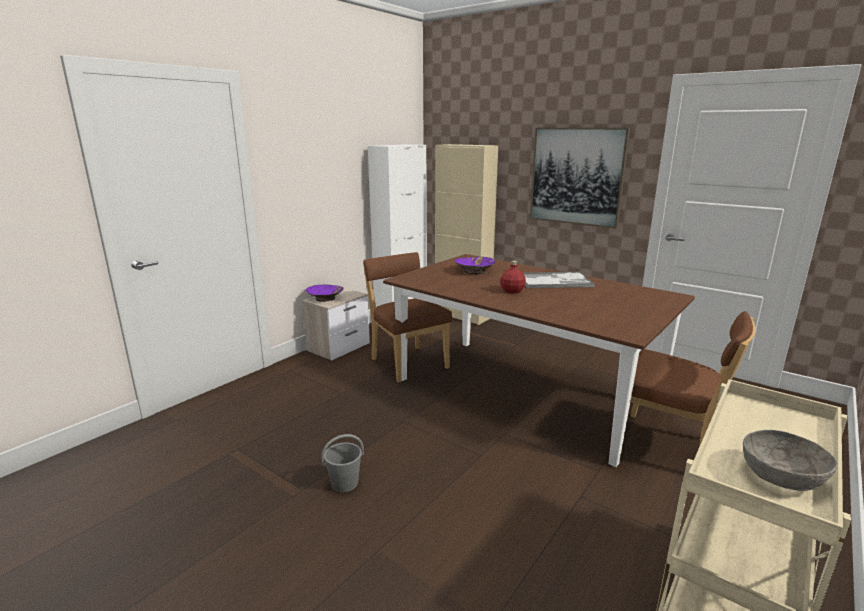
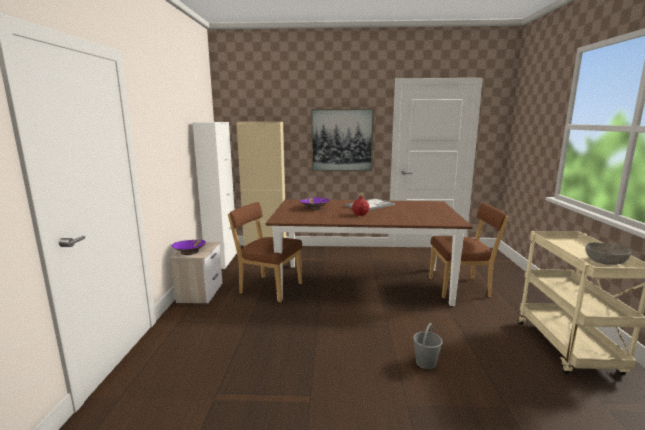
camera: 35 degrees left, 5 degrees down
(345, 483) = (333, 377): grey bucket -> grey bucket (426, 362)

